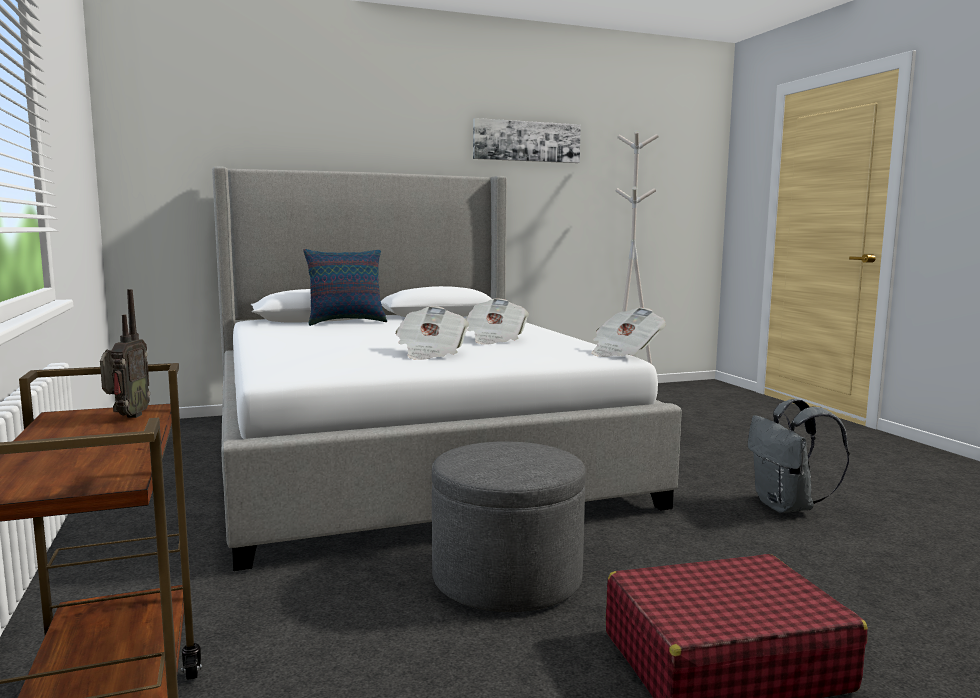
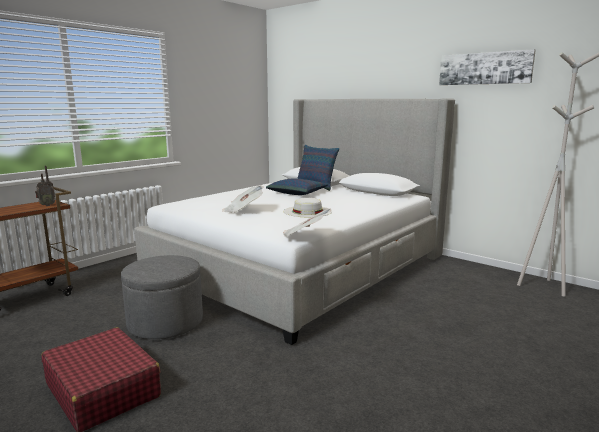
camera: 60 degrees right, 5 degrees up
(367, 330) = (297, 193): none -> blue pillow
(495, 339) = (307, 211): newspaper -> white hat
(787, 507) = (347, 387): grey backpack -> none

